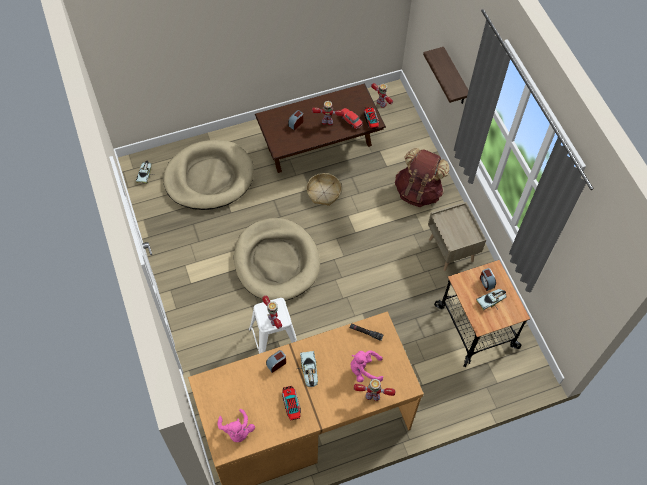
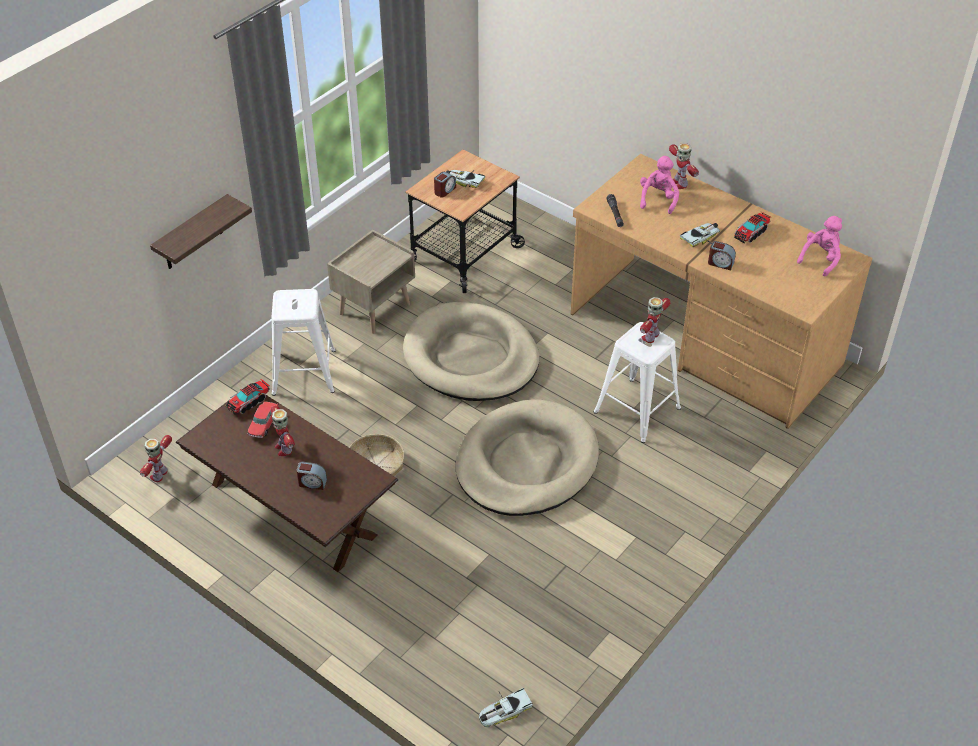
camera: 120 degrees left, 15 degrees down
(209, 177) = (448, 616): beige dog bed -> beige dog bed (471, 357)
(364, 370) = (658, 199): pink plush toy -> pink plush toy turned 135 degrees counterclockwise
(418, 191) = (303, 371): brown backpack -> white stool

